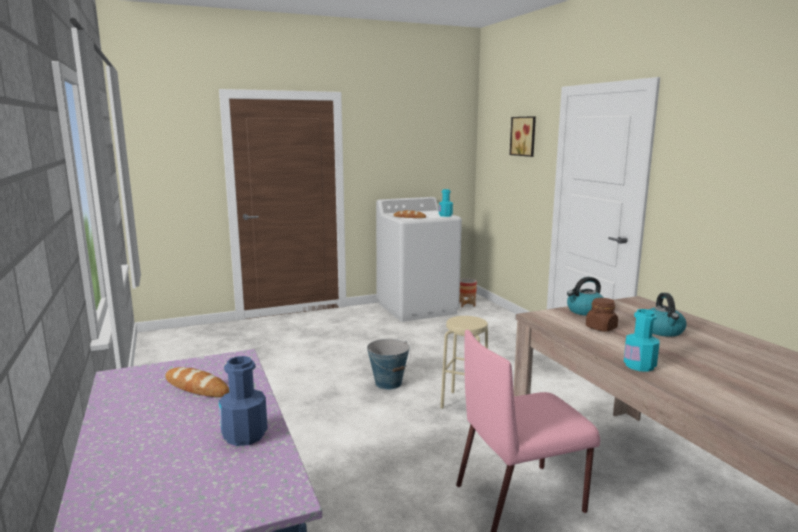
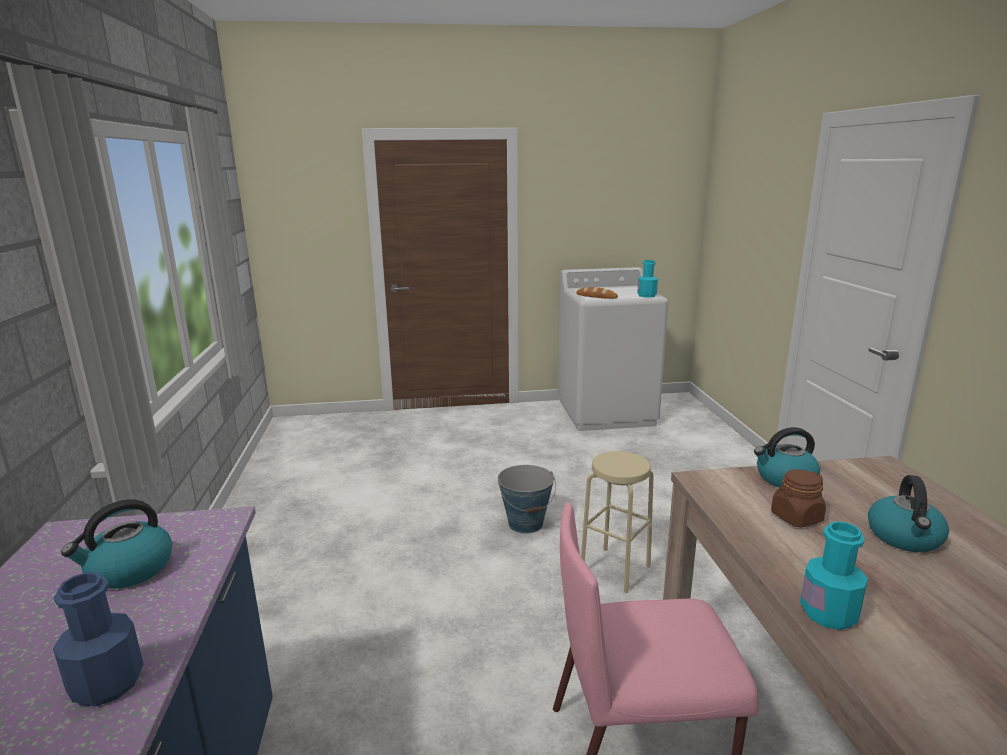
camera: 15 degrees right, 5 degrees up
(197, 387) = (129, 570): bread -> kettle
(466, 304) = (674, 413): planter -> none
(524, 136) = (767, 187): picture -> none

